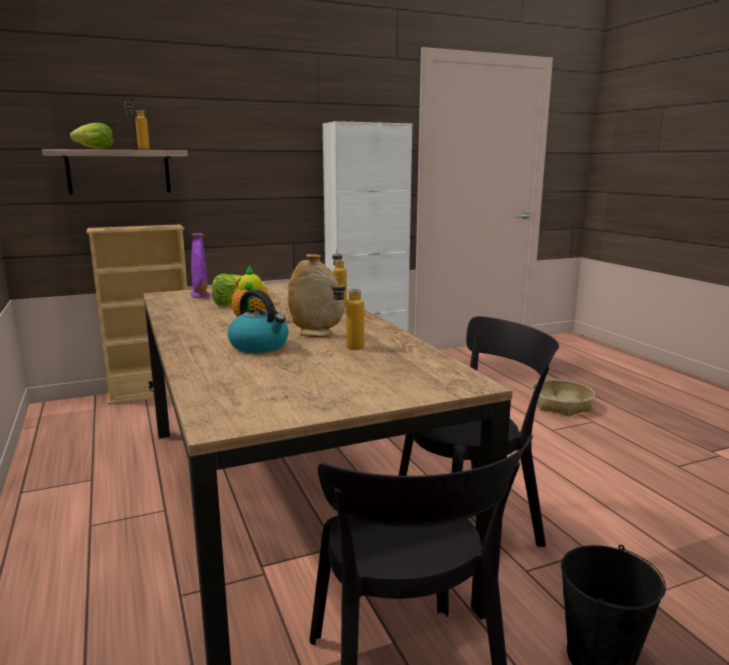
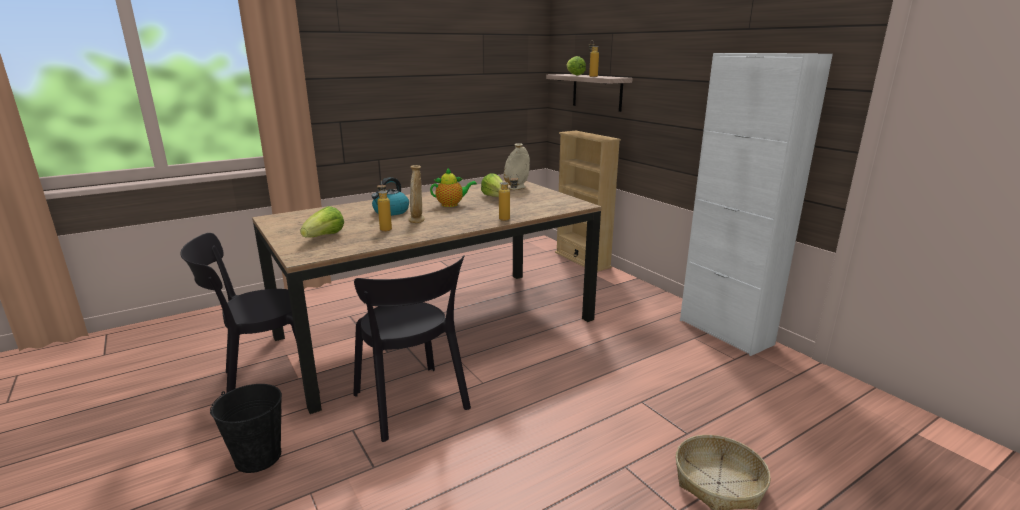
camera: 80 degrees right, 5 degrees up
(200, 296) = (516, 188): purple vase -> beige vase
(374, 376) = (325, 237): none -> lettuce

